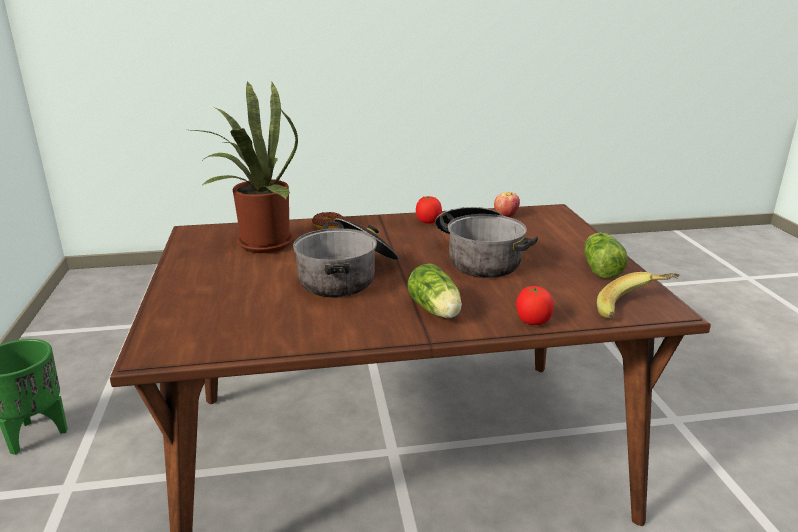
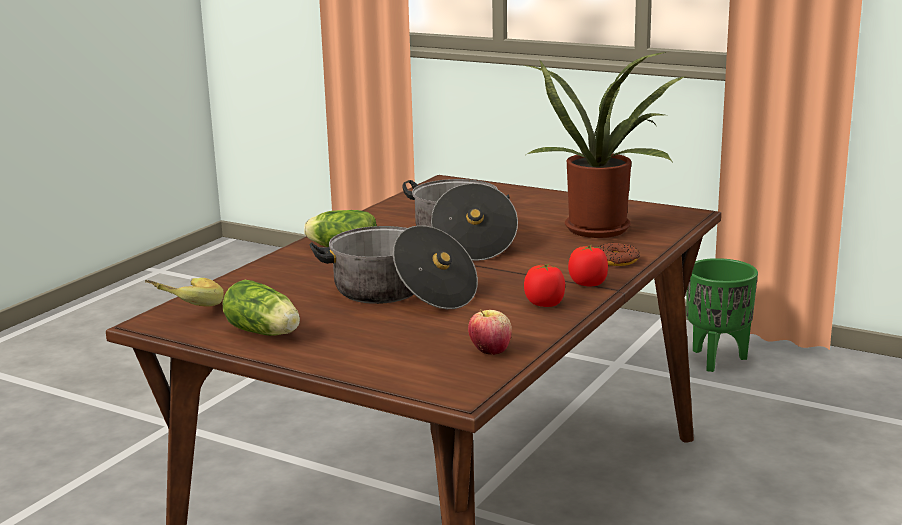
camera: 130 degrees right, 5 degrees down
(532, 321) = (258, 270): tomato -> tomato (588, 284)

